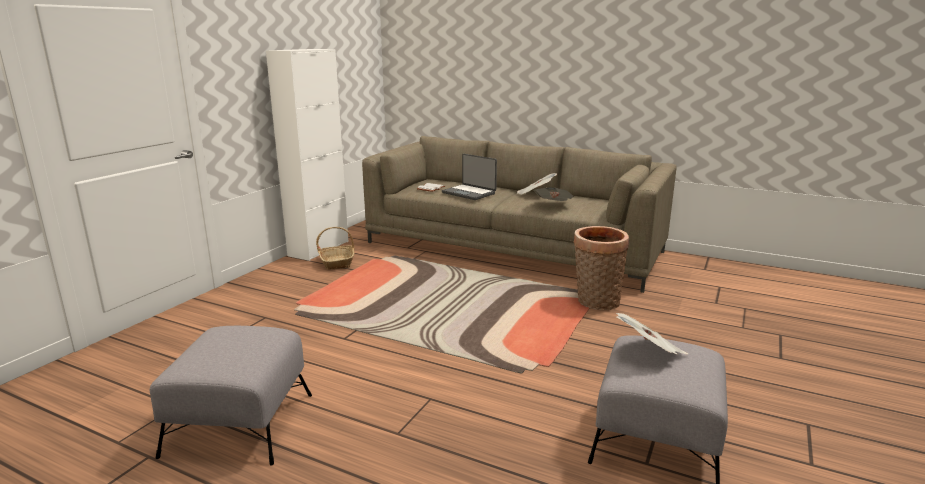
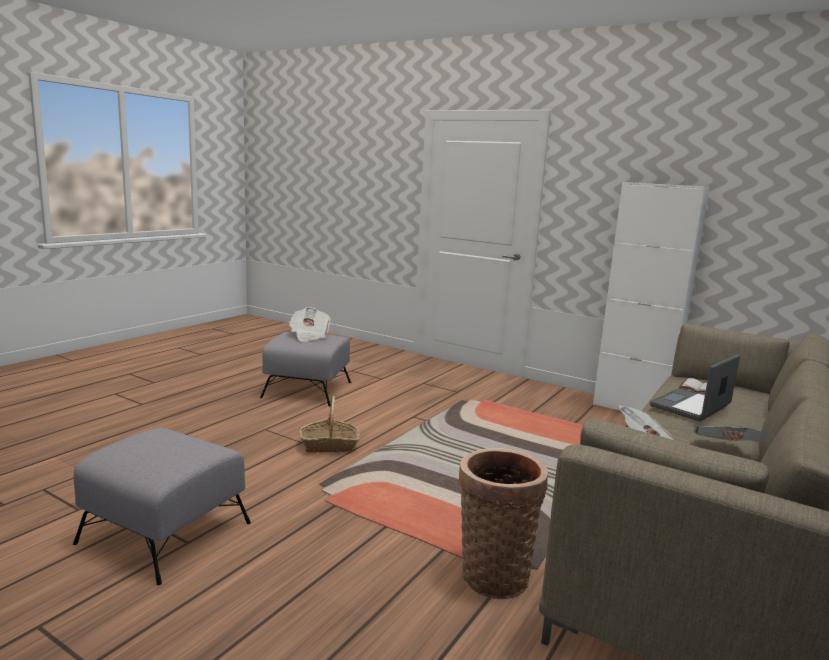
camera: 95 degrees right, 5 degrees down
(337, 262) = (593, 416): basket -> basket (329, 445)
(649, 351) = (185, 445): newspaper -> newspaper (309, 336)

